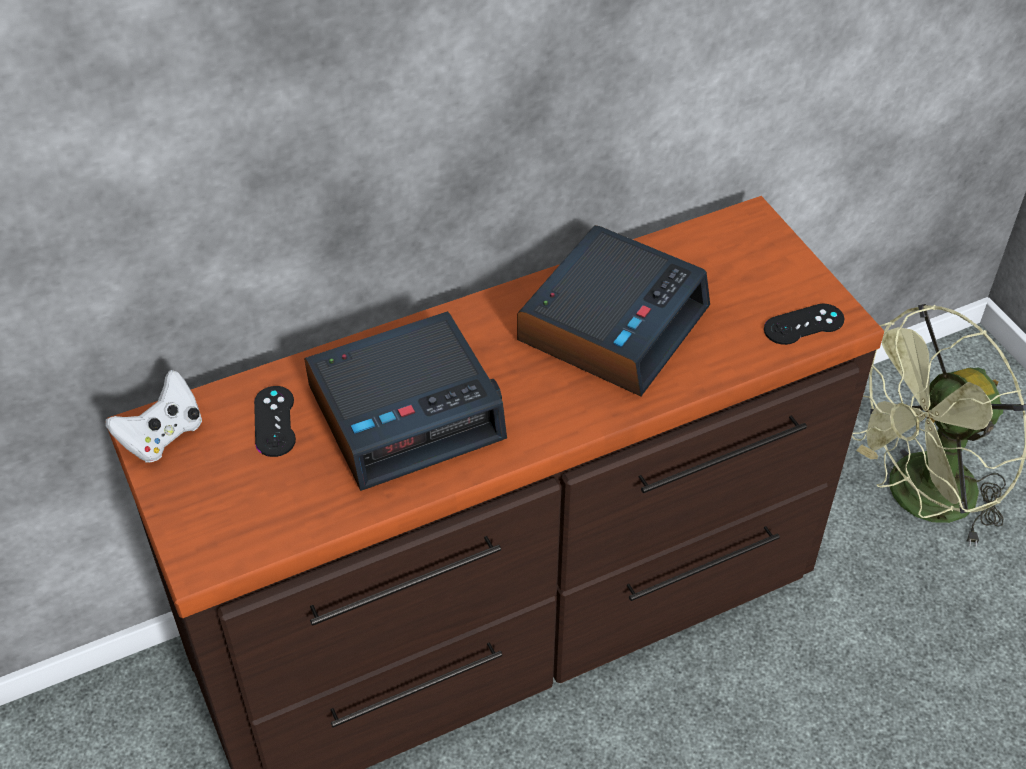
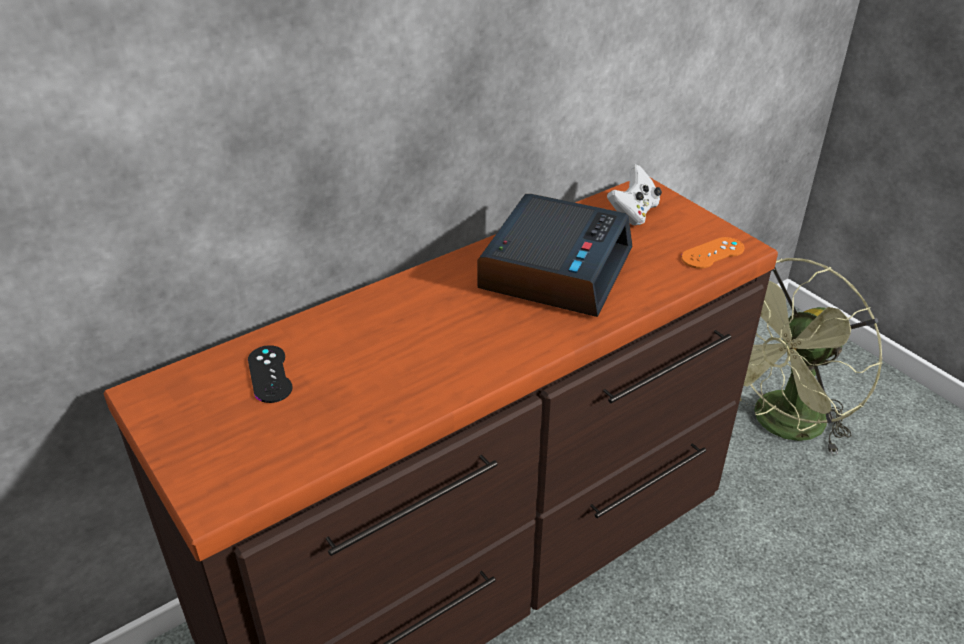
camera: 10 degrees left, 10 degrees down
(163, 436) = (162, 398): white game controller -> white game controller (633, 213)
(407, 412) = (392, 352): alarm clock -> none
(804, 324) = (712, 253): black game controller -> orange game controller

